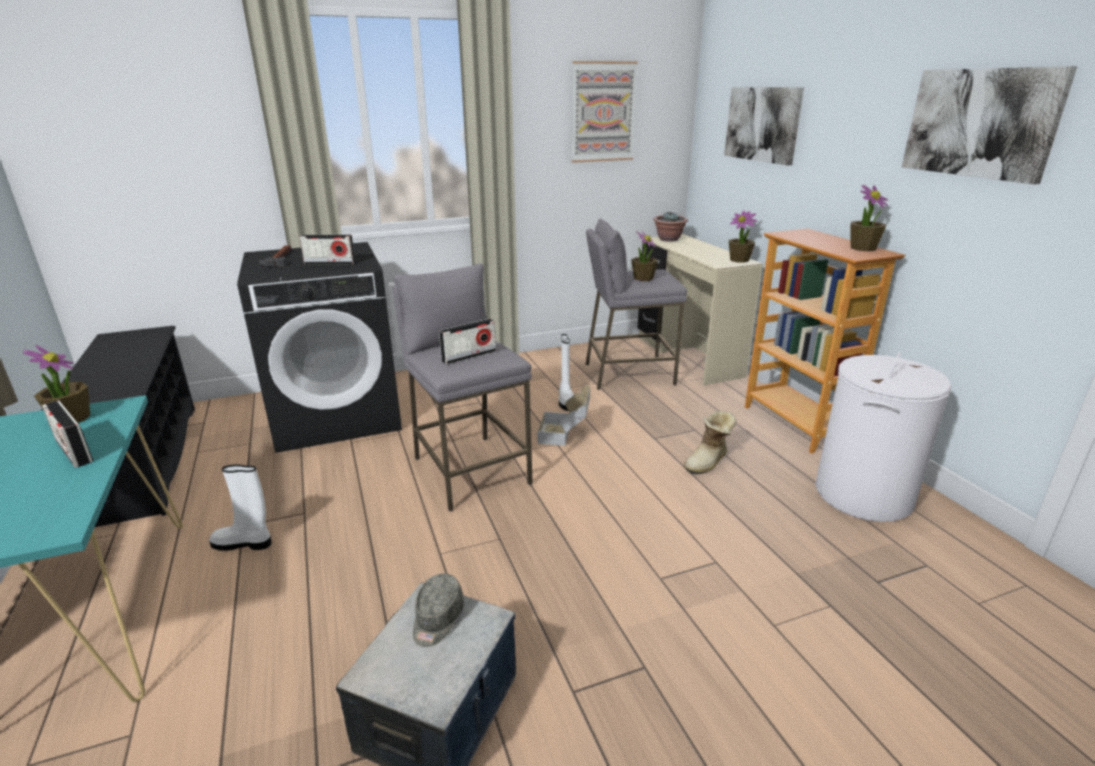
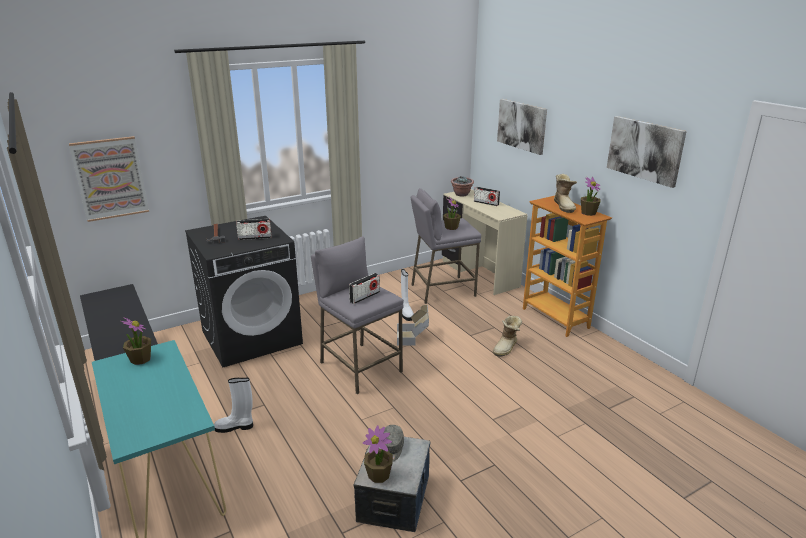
camera: 10 degrees left, 0 degrees up
(74, 451) = (162, 379): radio -> radio (486, 203)
(603, 112) = (415, 113): picture -> picture (110, 178)
(739, 260) = (512, 212): potted plant -> potted plant (379, 475)
(822, 240) = (564, 206): none -> boot
(862, 494) = (598, 359): white laundry basket -> none

